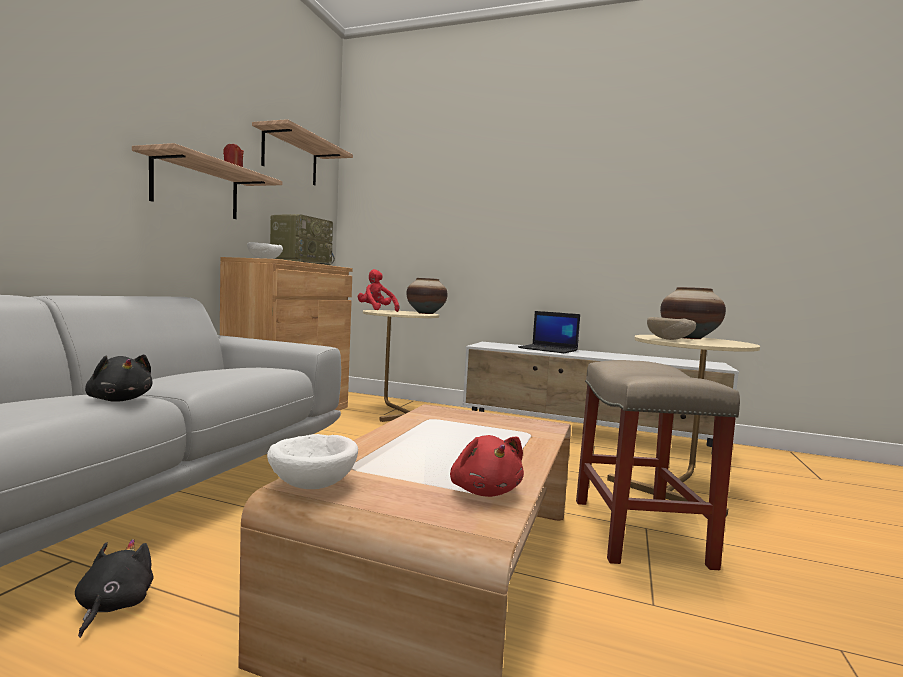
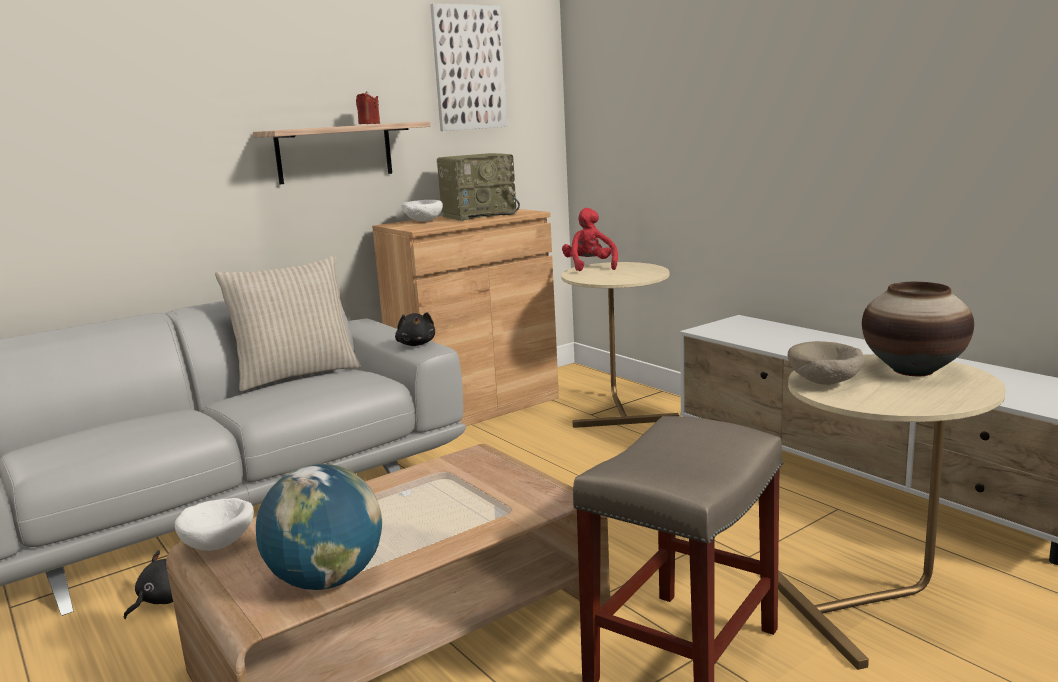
camera: 35 degrees right, 10 degrees up
(119, 400) = (183, 428): black plush toy -> black plush toy (416, 344)
(179, 370) = (296, 375): none -> beige pillow
(290, 158) = (469, 68): shelf -> picture
(425, 313) = (647, 273): vase -> none
(484, 491) = (327, 580): red plush toy -> globe
(549, 349) = (810, 341): laptop -> none

